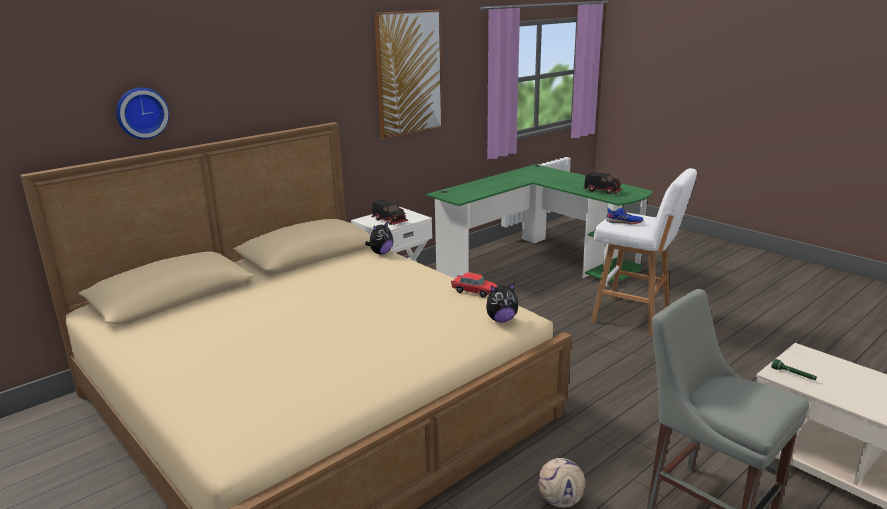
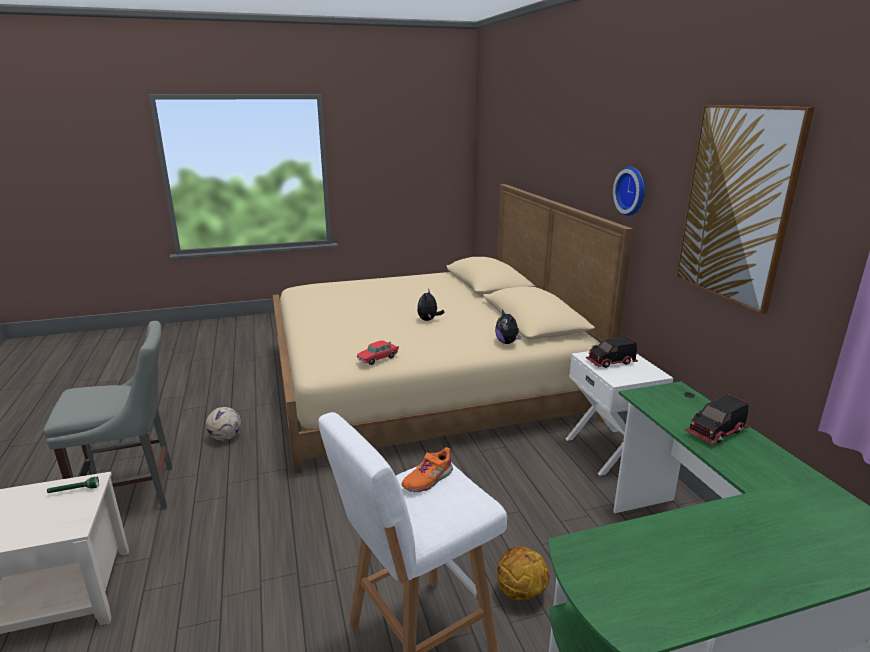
camera: 115 degrees right, 0 degrees up
(141, 113) = (545, 166): wall clock -> wall clock (633, 191)
(501, 320) = (320, 358): plush toy -> plush toy (428, 320)
(566, 298) = (520, 592): none -> basketball
(602, 191) = (649, 559): toy truck -> toy truck (716, 432)
(624, 222) = (427, 479): blue shoe -> orange shoe

